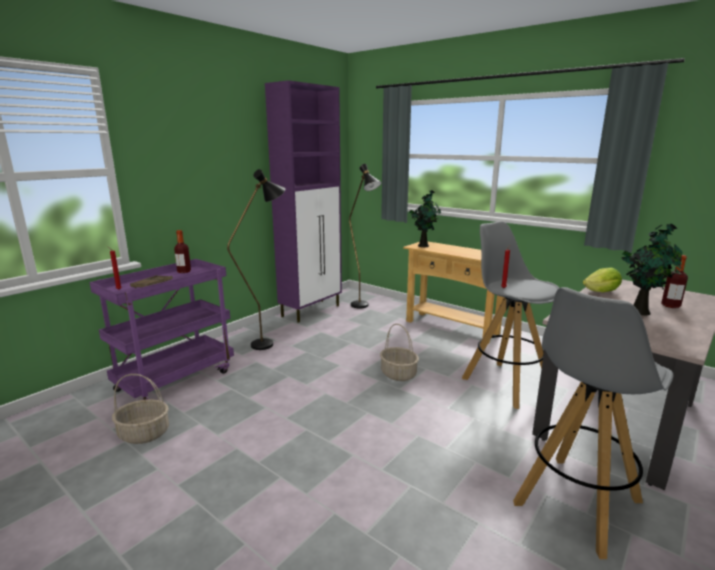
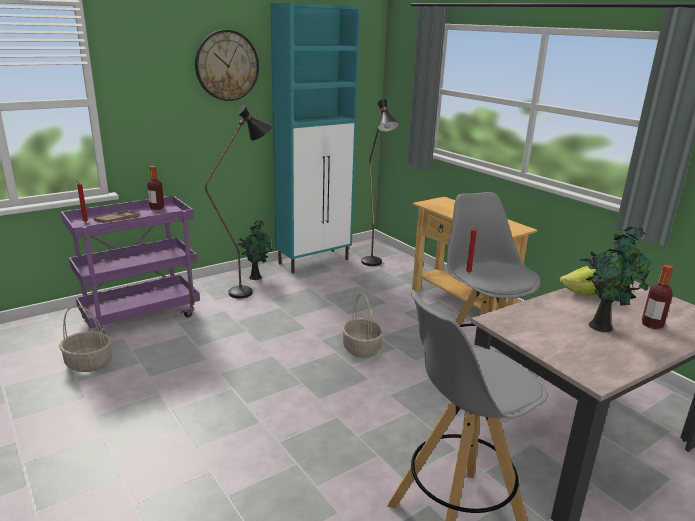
camera: 15 degrees right, 5 degrees up
(230, 138) = (227, 65): none -> wall clock
(311, 310) = (314, 261): purple cabinet -> turquoise cabinet
(423, 245) = (438, 204): potted plant -> potted plant (256, 277)

